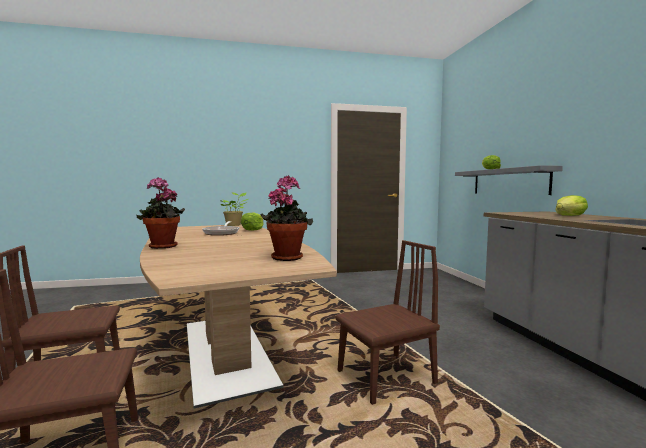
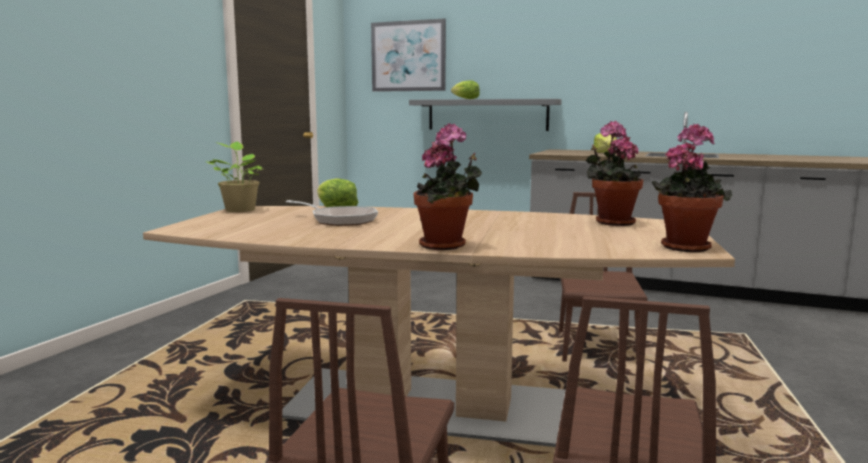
camera: 55 degrees left, 5 degrees up
(199, 276) = (685, 246): none -> potted plant
(467, 142) = (408, 56): none -> picture

